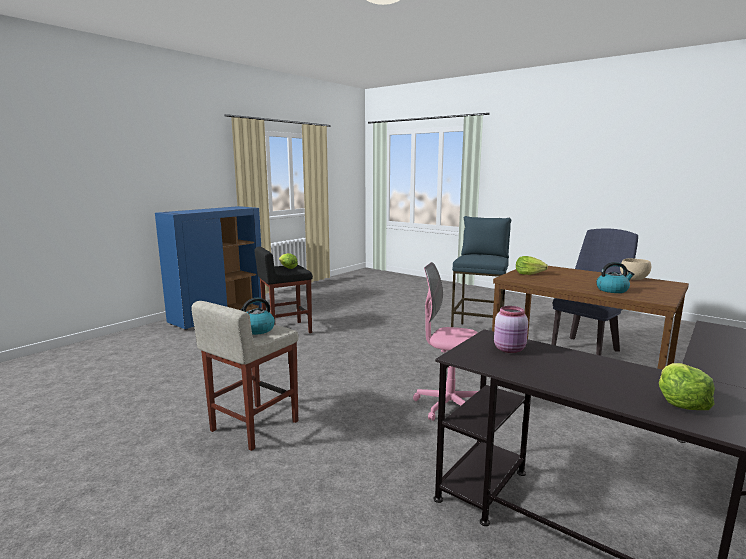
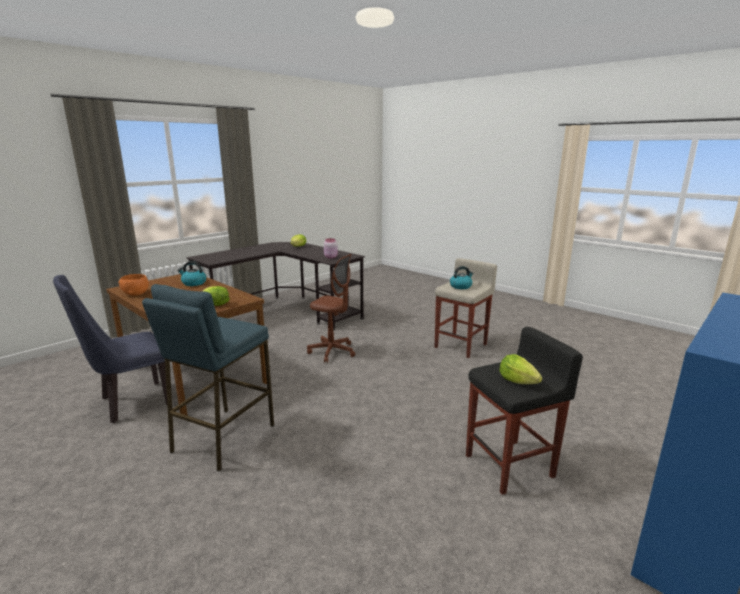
camera: 175 degrees left, 5 degrees up
(448, 406) = (332, 352): pink office chair -> brown office chair
(633, 279) = (136, 294): beige bowl -> orange bowl

